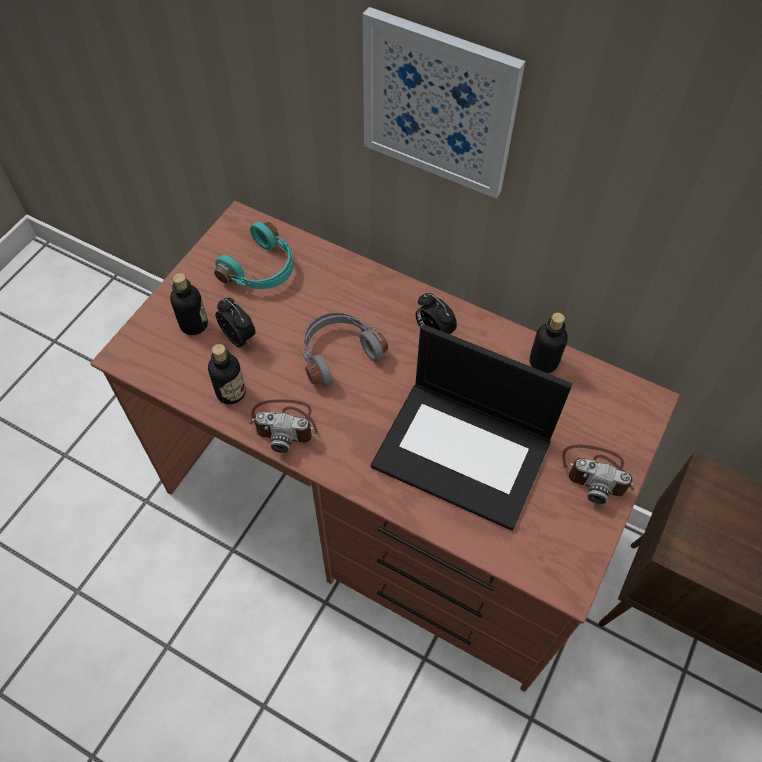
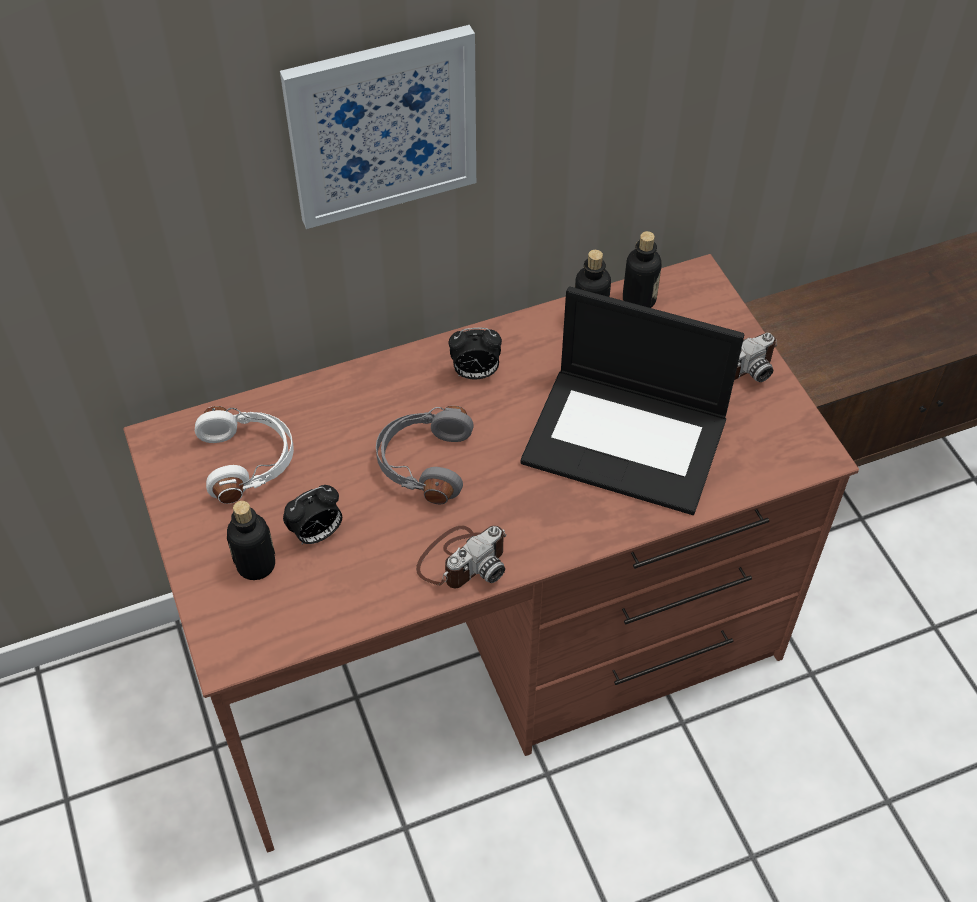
camera: 50 degrees left, 5 degrees down
(231, 392) = (378, 583): bottle -> bottle (639, 300)
(239, 337) = (317, 534): alarm clock -> alarm clock turned 150 degrees clockwise
(261, 270) = (249, 461): turquoise headphones -> white headphones
(464, 452) = (628, 439): laptop -> laptop turned 45 degrees clockwise

